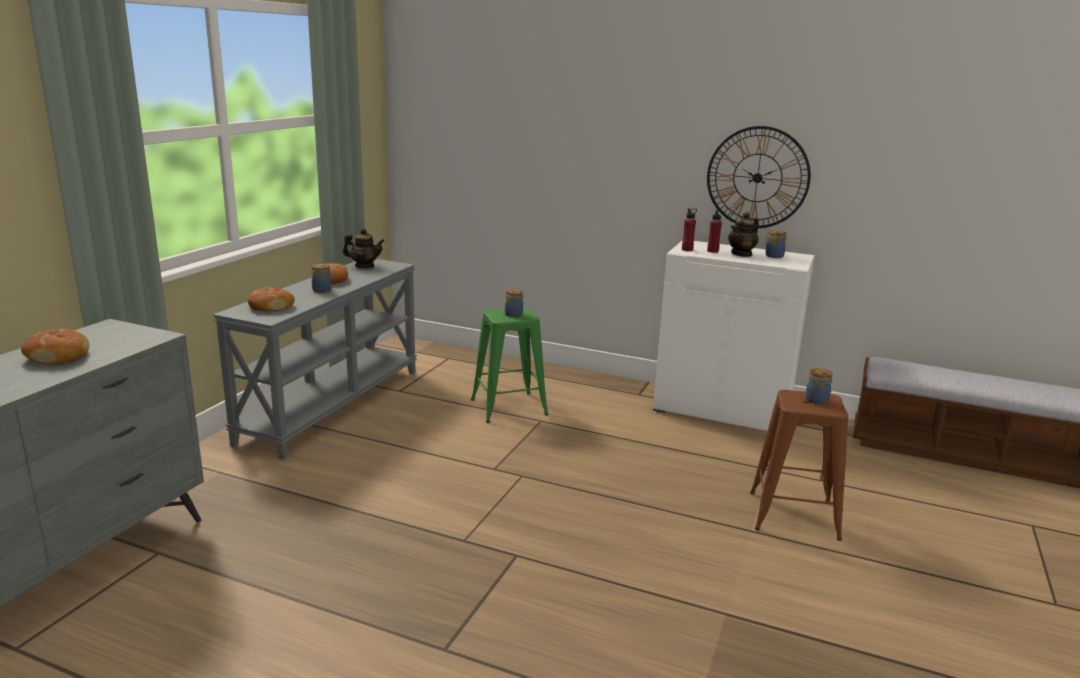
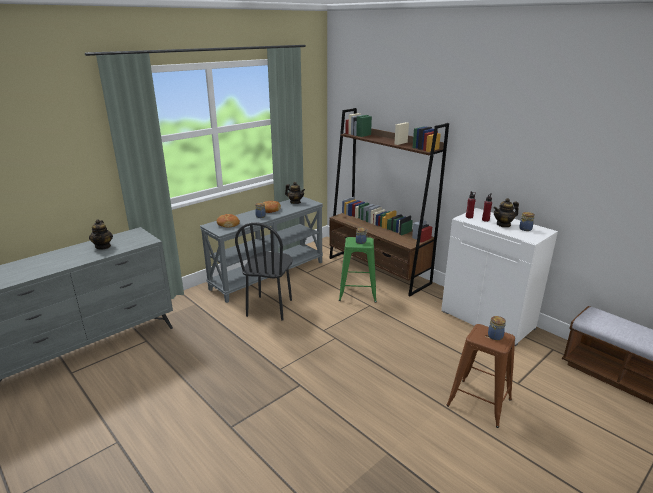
camera: 25 degrees right, 5 degrees up
(58, 356) = (103, 246): bread -> teapot
(374, 453) = (270, 308): none -> black chair
(516, 371) = (378, 270): none -> brown bookcase
(757, 178) = (525, 174): wall clock -> none

